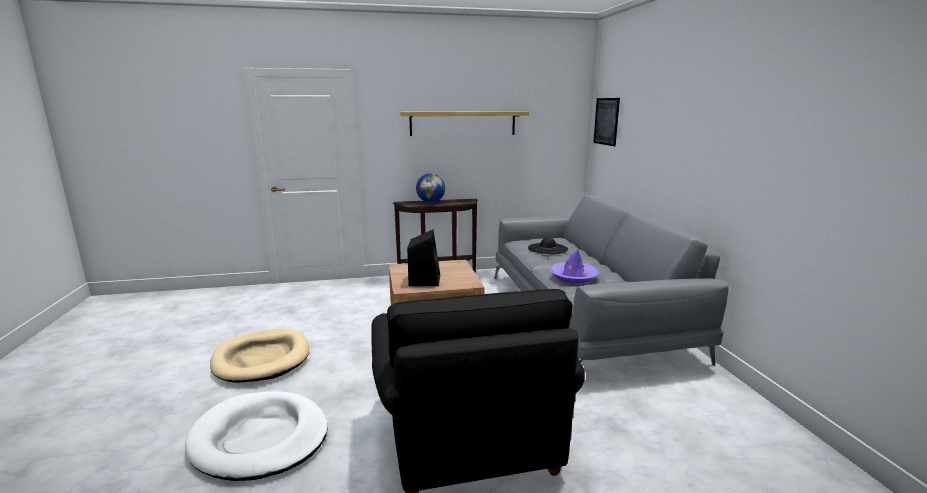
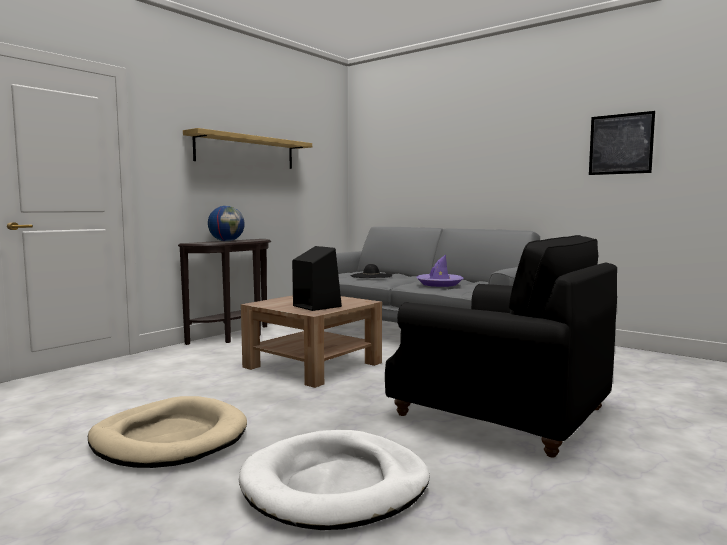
camera: 40 degrees left, 10 degrees down
(606, 121) = (374, 158): picture -> picture (620, 144)

